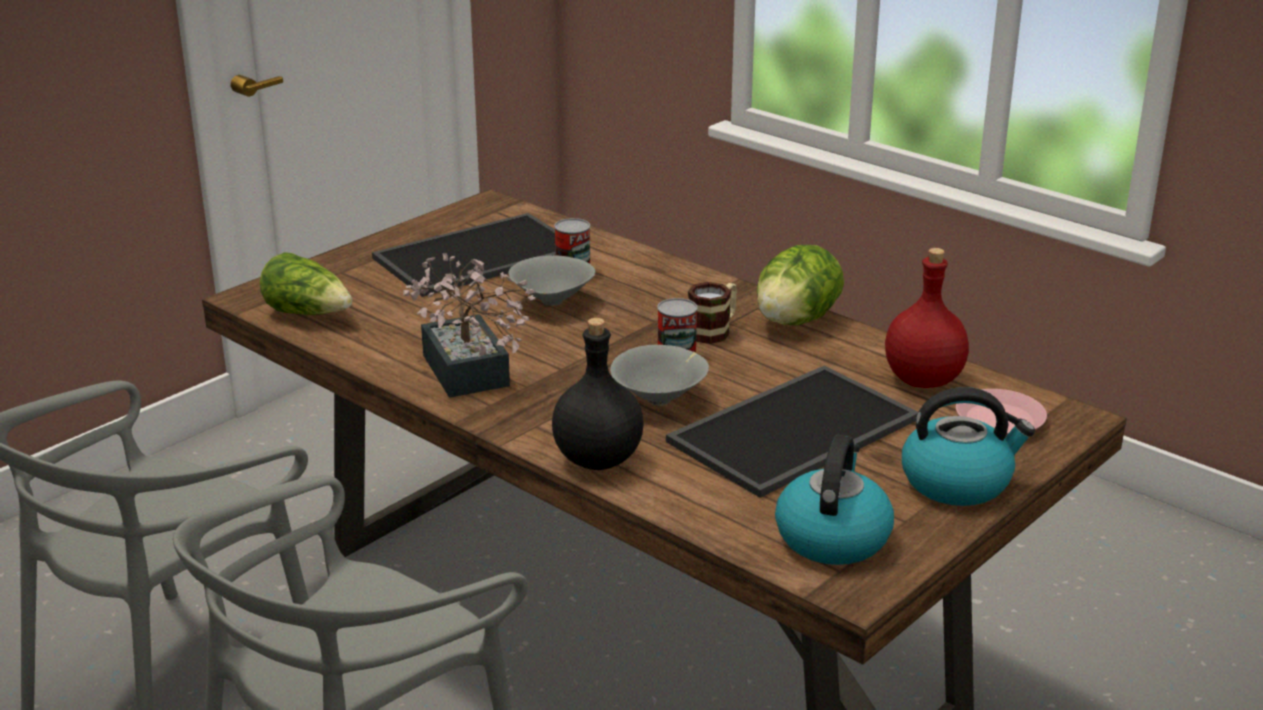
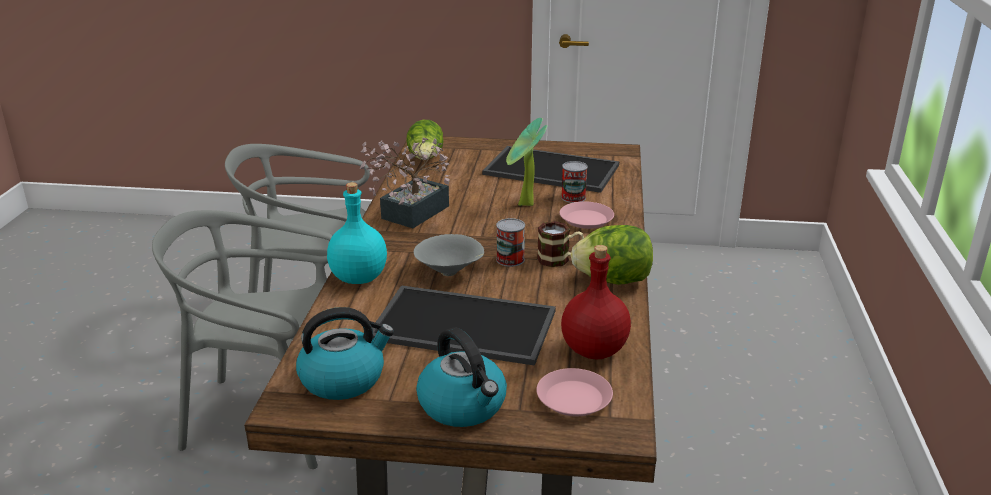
camera: 55 degrees right, 0 degrees up
(551, 303) = (524, 206): grey bowl -> potted plant
(597, 459) = (359, 277): black bottle -> turquoise bottle
(638, 284) = (586, 219): none -> pink plate

